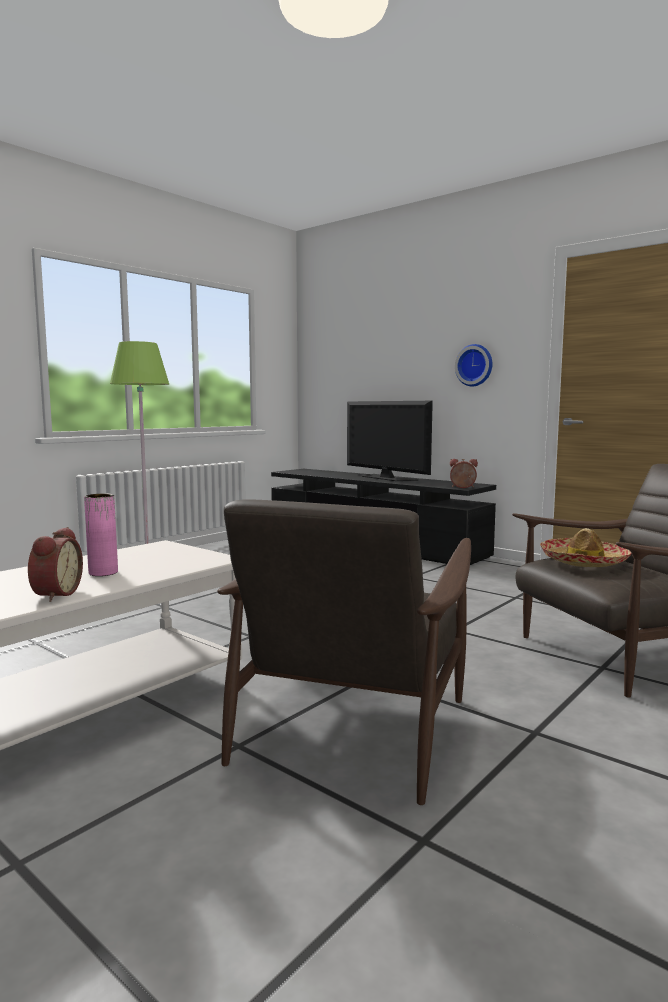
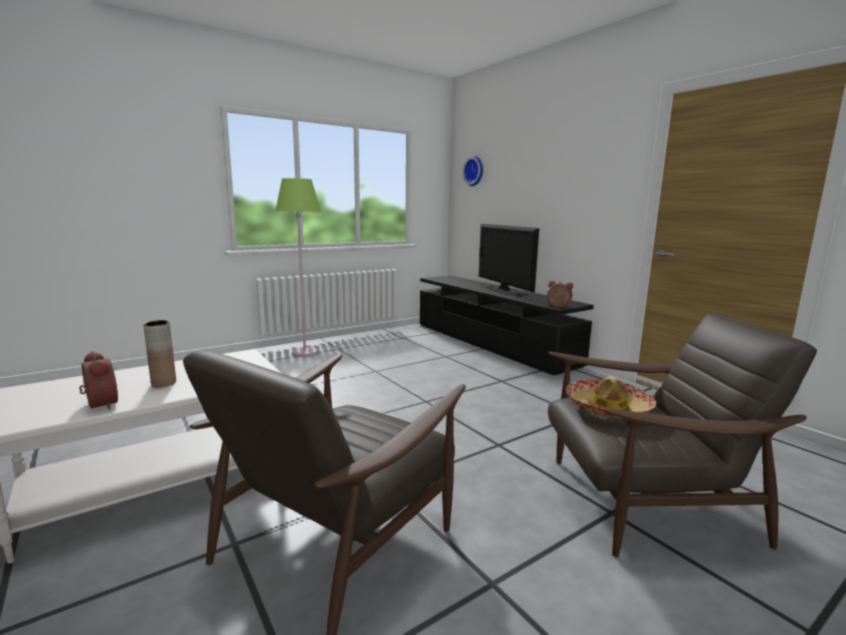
camera: 15 degrees right, 5 degrees up
(54, 594) = (99, 405): alarm clock -> alarm clock turned 60 degrees counterclockwise
(103, 573) = (163, 383): pink vase -> brown vase
(475, 365) = (583, 196): wall clock -> wall clock (475, 171)

